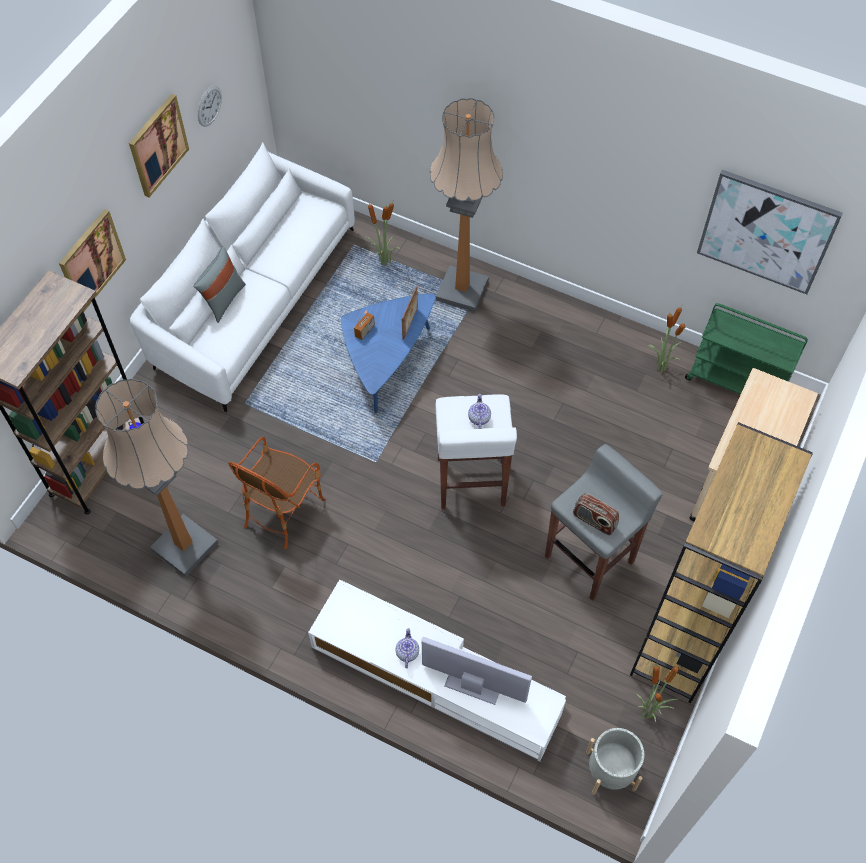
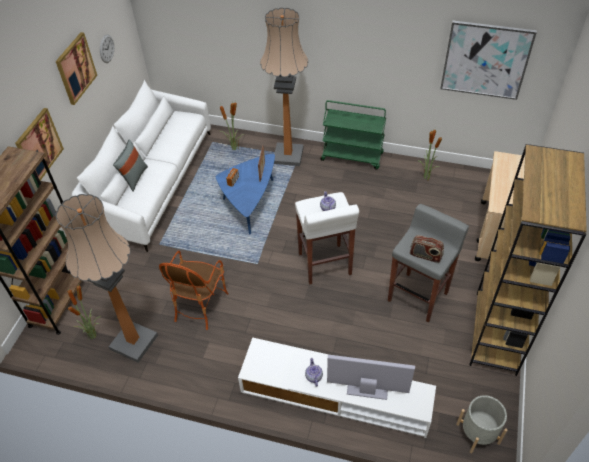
camera: 10 degrees left, 10 degrees down
(648, 713) = (490, 388): potted plant -> potted plant (93, 335)
(736, 382) = (476, 177): green cart -> green cart (352, 157)

